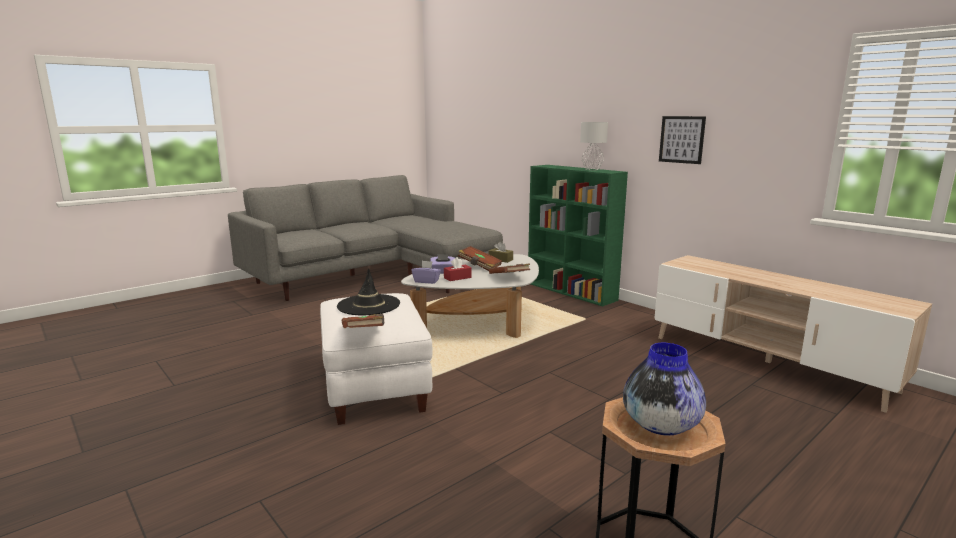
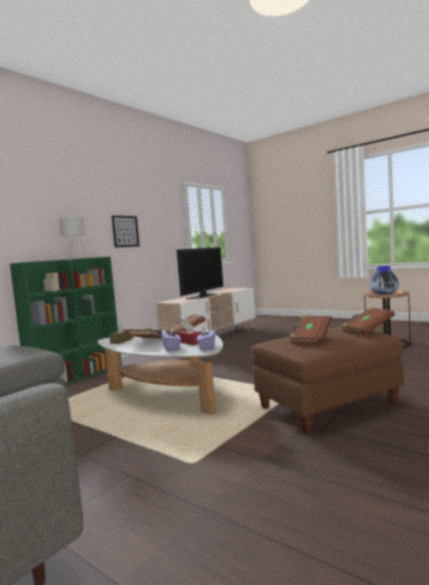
camera: 100 degrees left, 10 degrees down
(368, 305) = (310, 339): black hat -> brown book
(373, 386) = (329, 406): white ottoman -> brown ottoman
(750, 276) = (203, 296): none -> television

